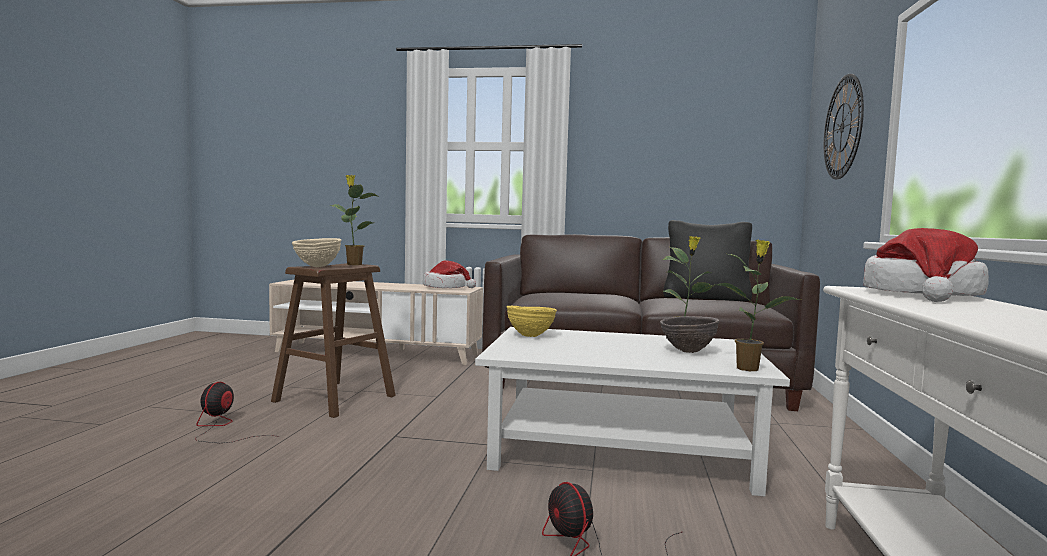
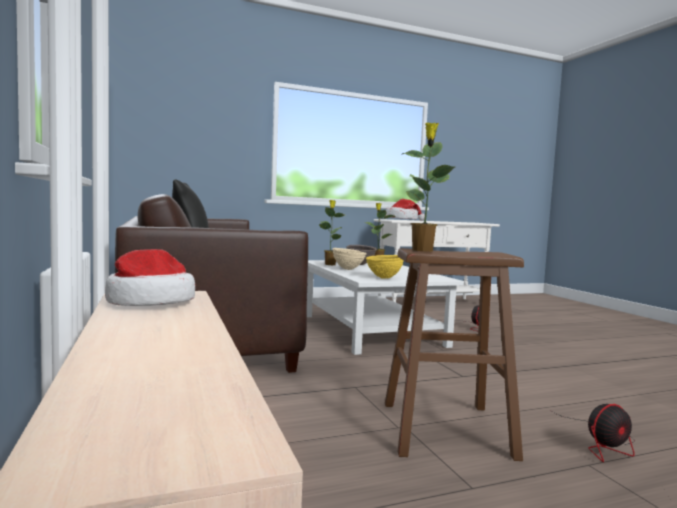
camera: 120 degrees left, 0 degrees up
(317, 267) = (488, 253): beige bowl -> beige bowl (348, 269)
(842, 127) = (199, 120): wall clock -> none

